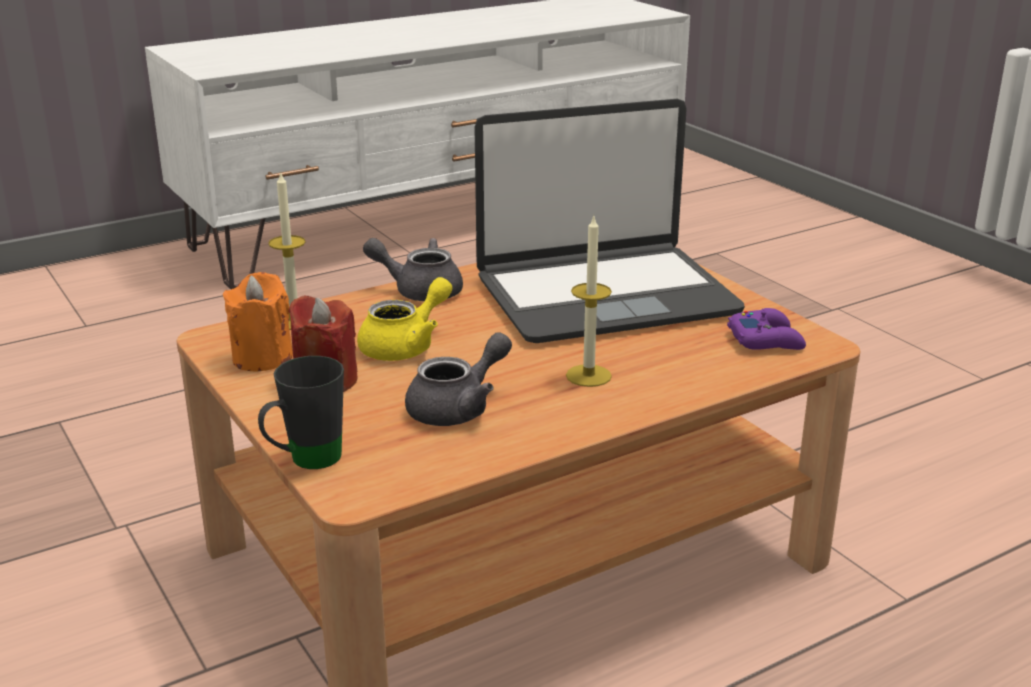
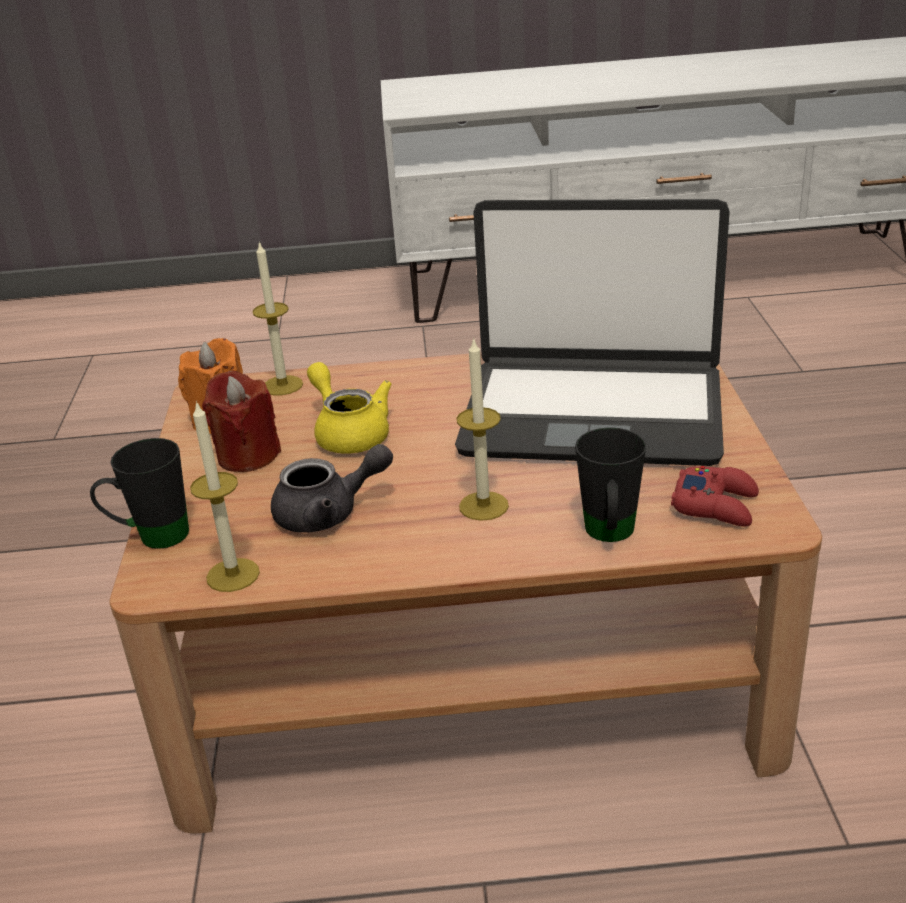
camera: 30 degrees right, 5 degrees up
(406, 346) = (349, 433): yellow teapot -> yellow teapot turned 105 degrees counterclockwise
(419, 290) = (420, 373): grey teapot -> none
(423, 471) = (233, 575): none -> candle
(711, 375) = (610, 536): none -> black mug
(766, 340) = (716, 505): purple game controller -> red game controller

